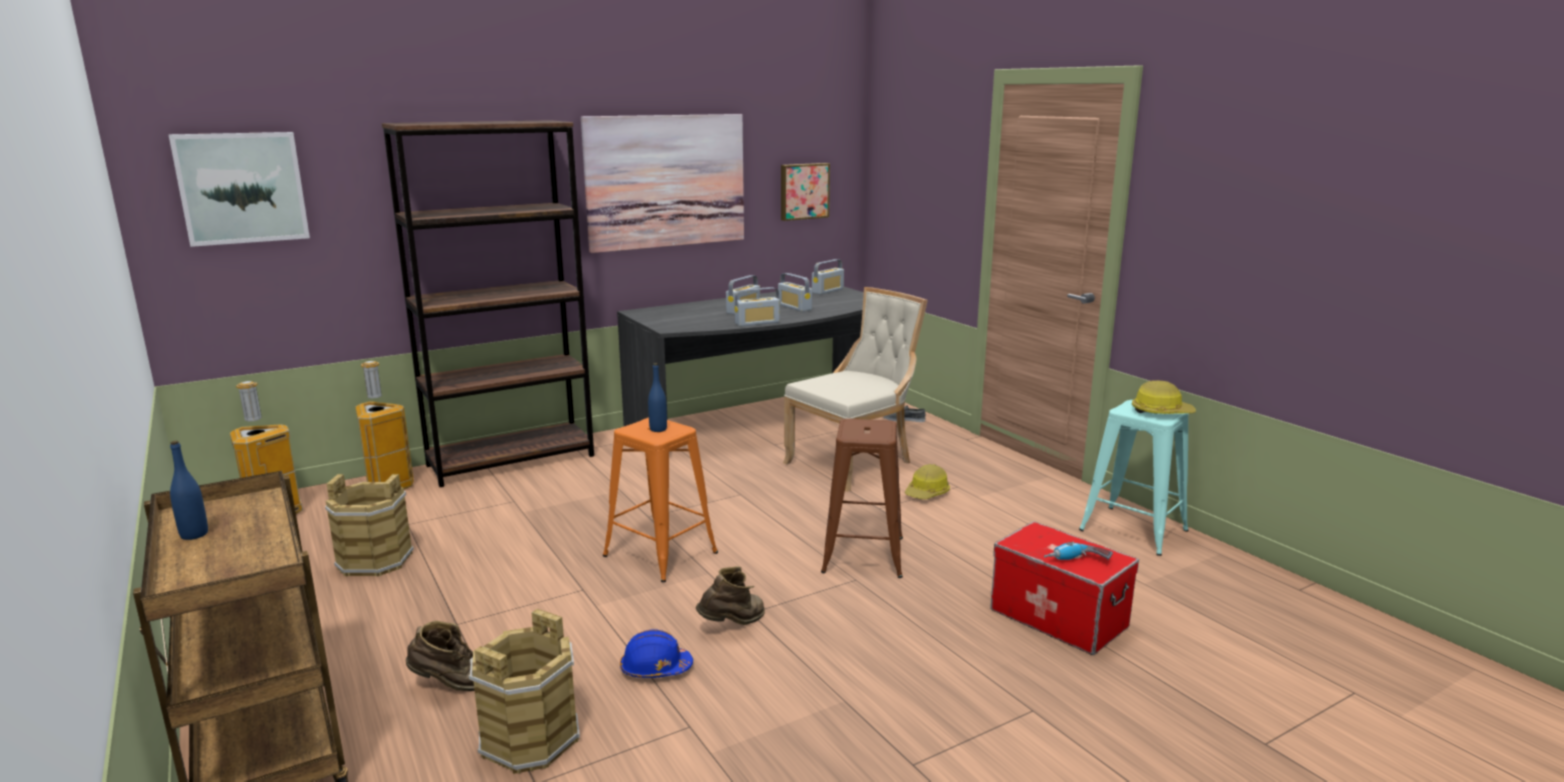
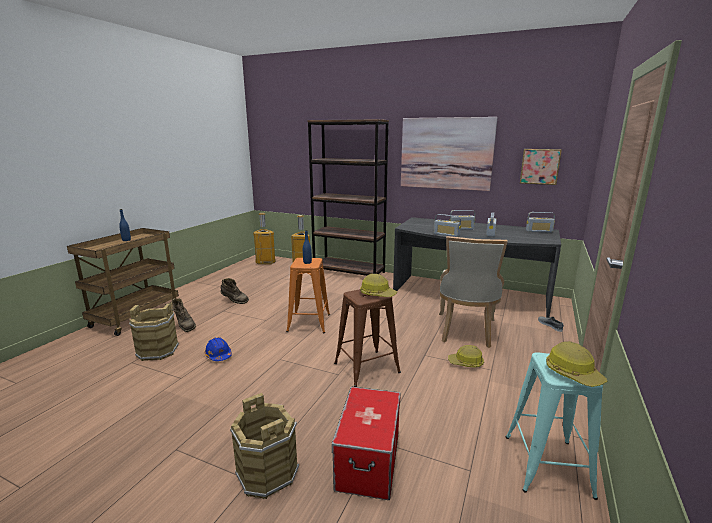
camera: 55 degrees right, 0 degrees up
(242, 188) = (279, 144): picture -> none
(375, 560) = (253, 284): brown bucket -> brown bucket (268, 472)
(733, 624) = (266, 359): brown boot -> brown boot (234, 301)
(854, 463) = (465, 331): beige chair -> beige chair turned 90 degrees clockwise
(873, 424) = (377, 294): none -> hard hat
(1076, 562) = (356, 424): power drill -> none

